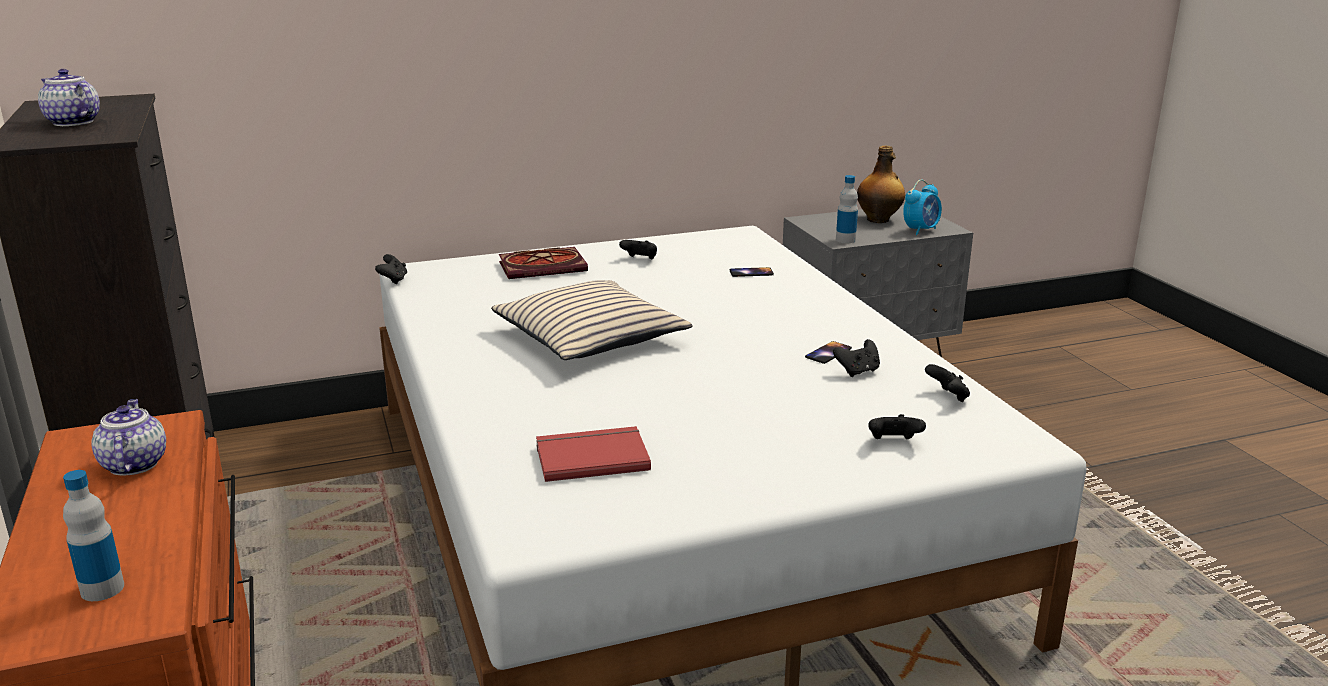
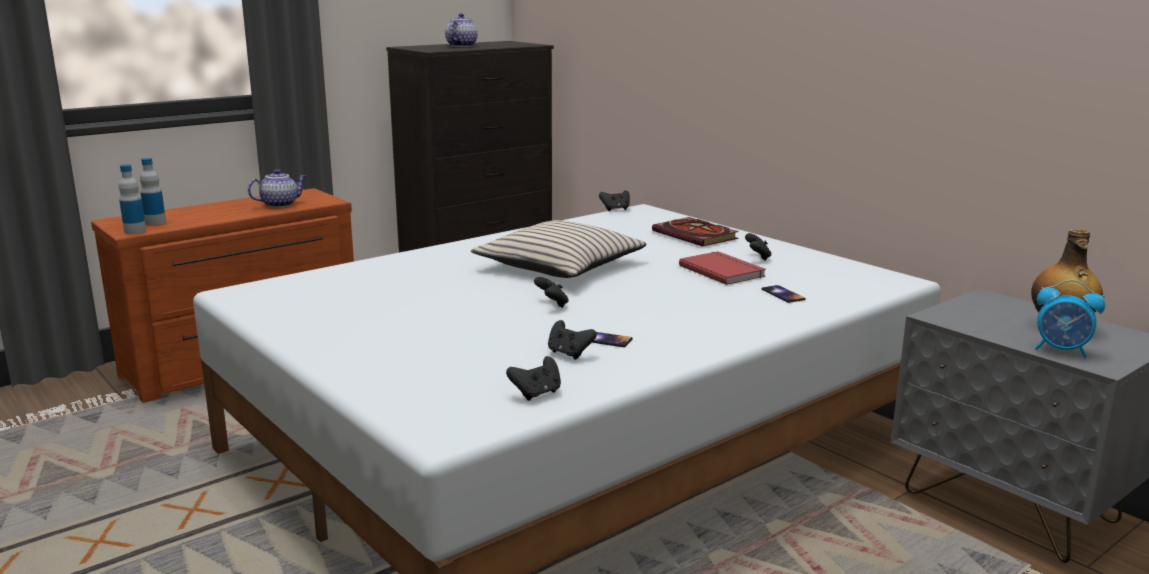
camera: 70 degrees right, 5 degrees down
(591, 456) = (352, 292): red book -> red book (723, 270)
(845, 240) = (948, 318): bottle -> bottle (135, 231)
(893, 442) = (419, 377): black game controller -> black game controller (552, 304)

